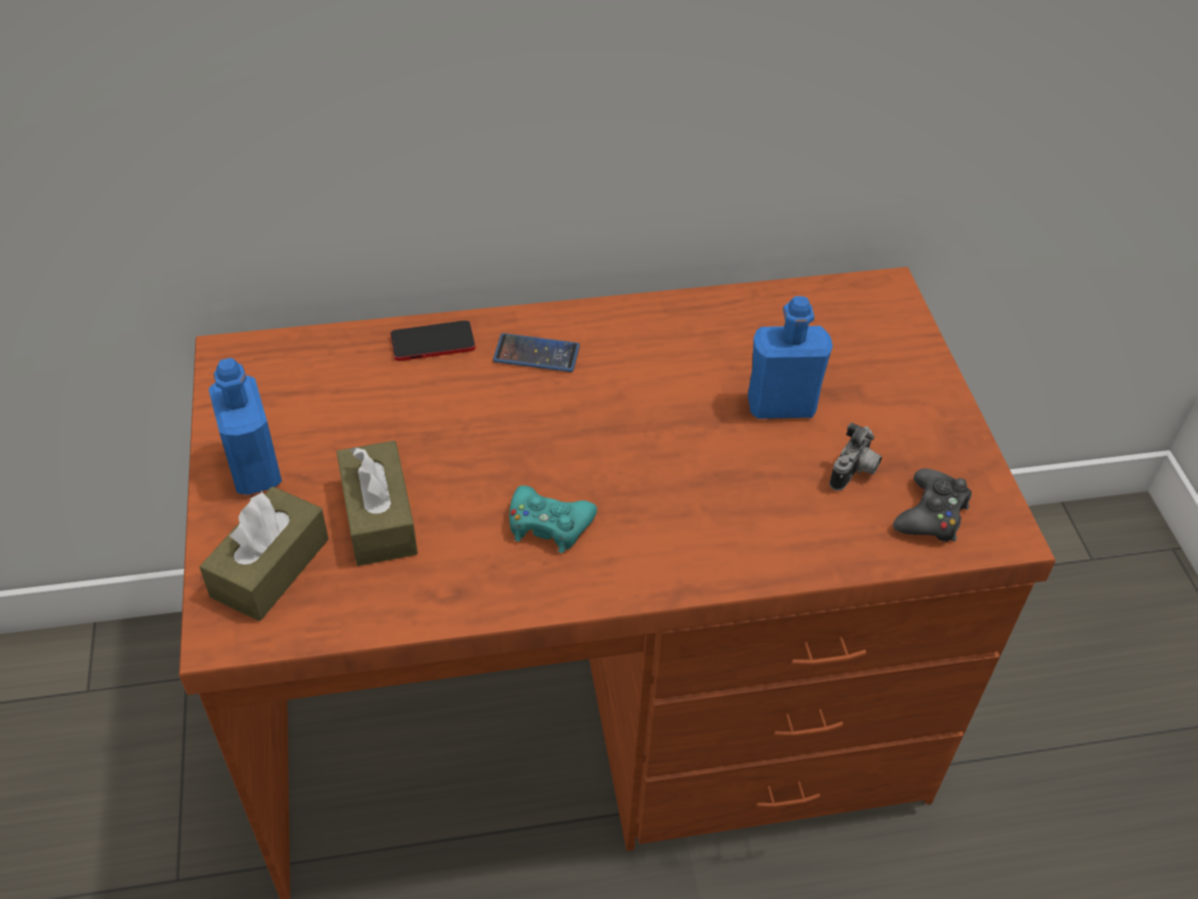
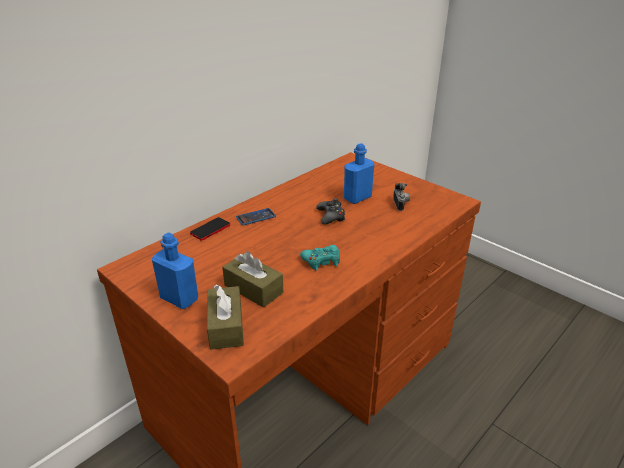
camera: 35 degrees left, 15 degrees down
(931, 514) = (435, 205): black game controller -> black game controller (330, 216)

